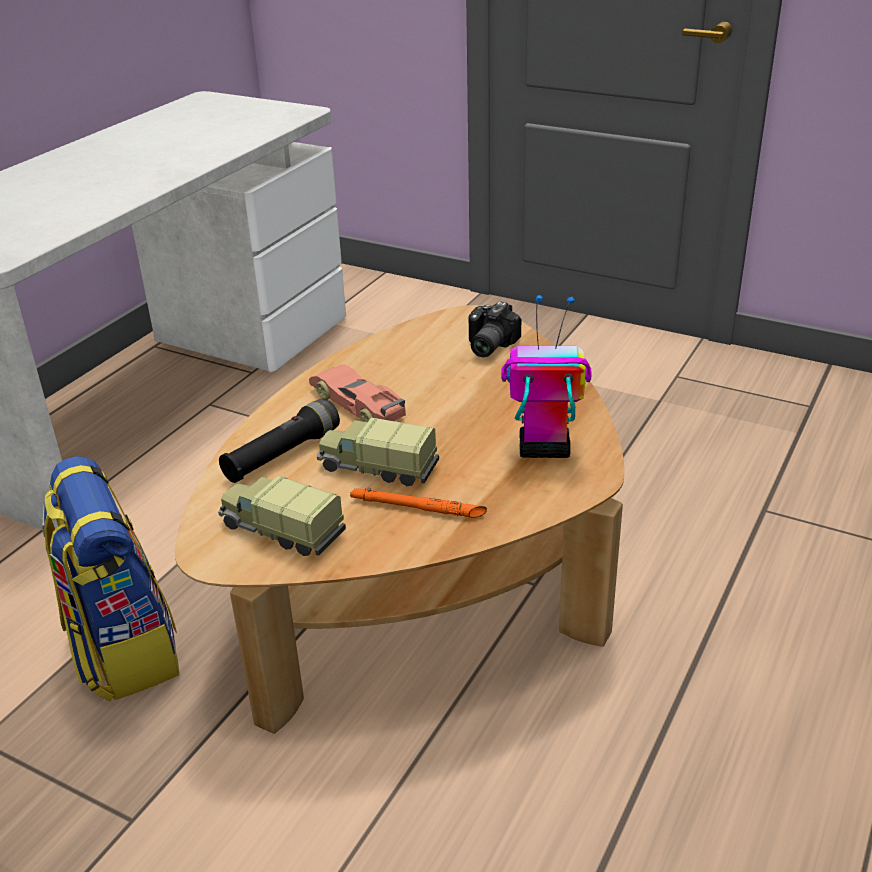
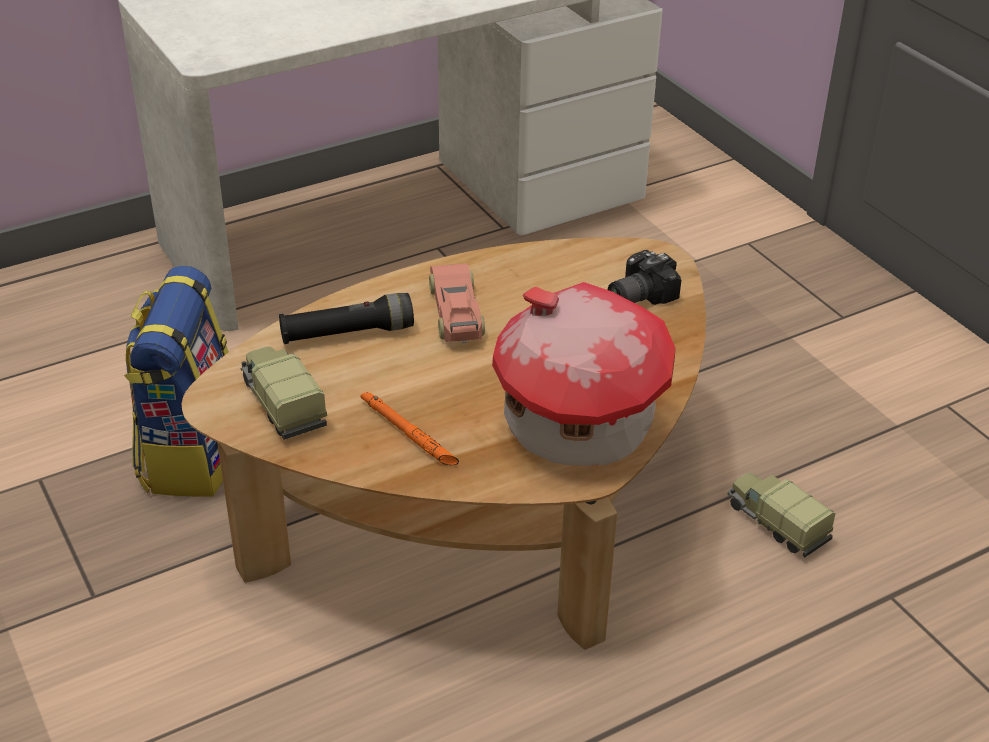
camera: 30 degrees right, 5 degrees up
(377, 468) = (412, 380): toy truck -> toy truck (775, 523)
(543, 449) = (574, 426): toy robot -> toy house

